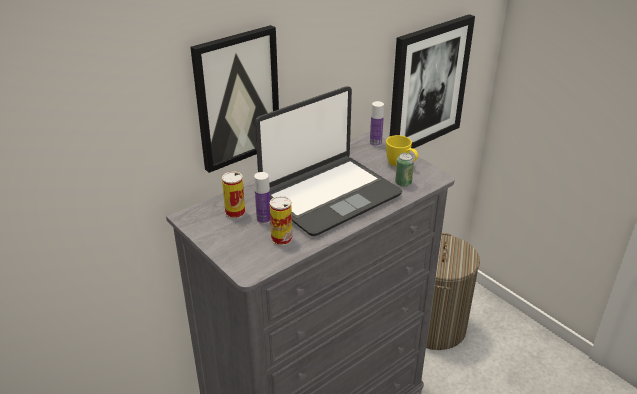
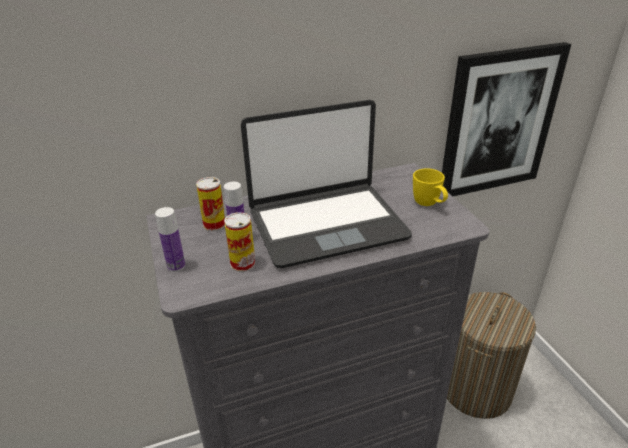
camera: 20 degrees right, 0 degrees up
(237, 98) = (238, 97): picture -> none
(375, 143) = (412, 176): bottle -> bottle (176, 266)
(403, 183) = (421, 226): can -> none

